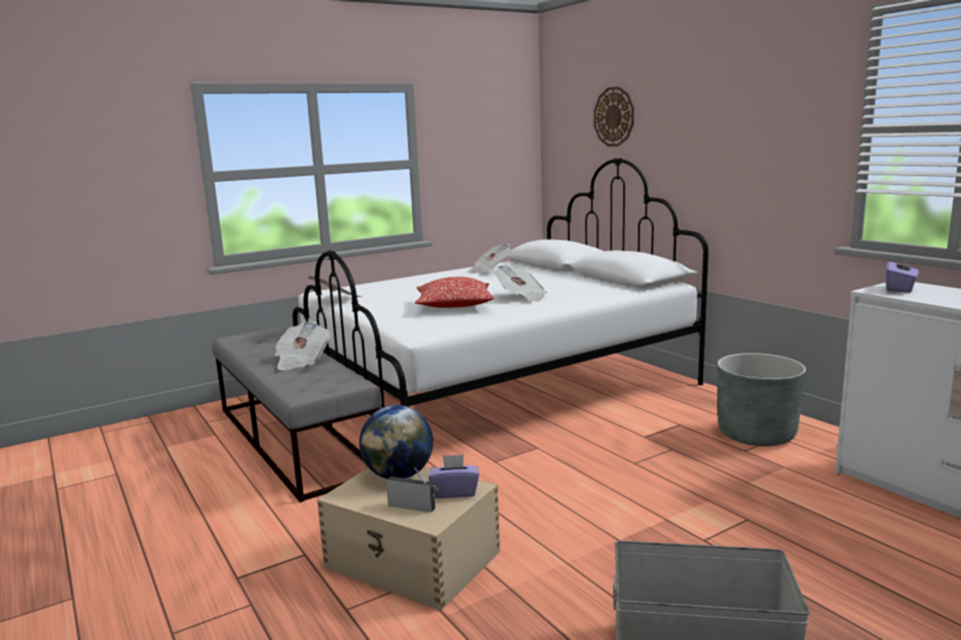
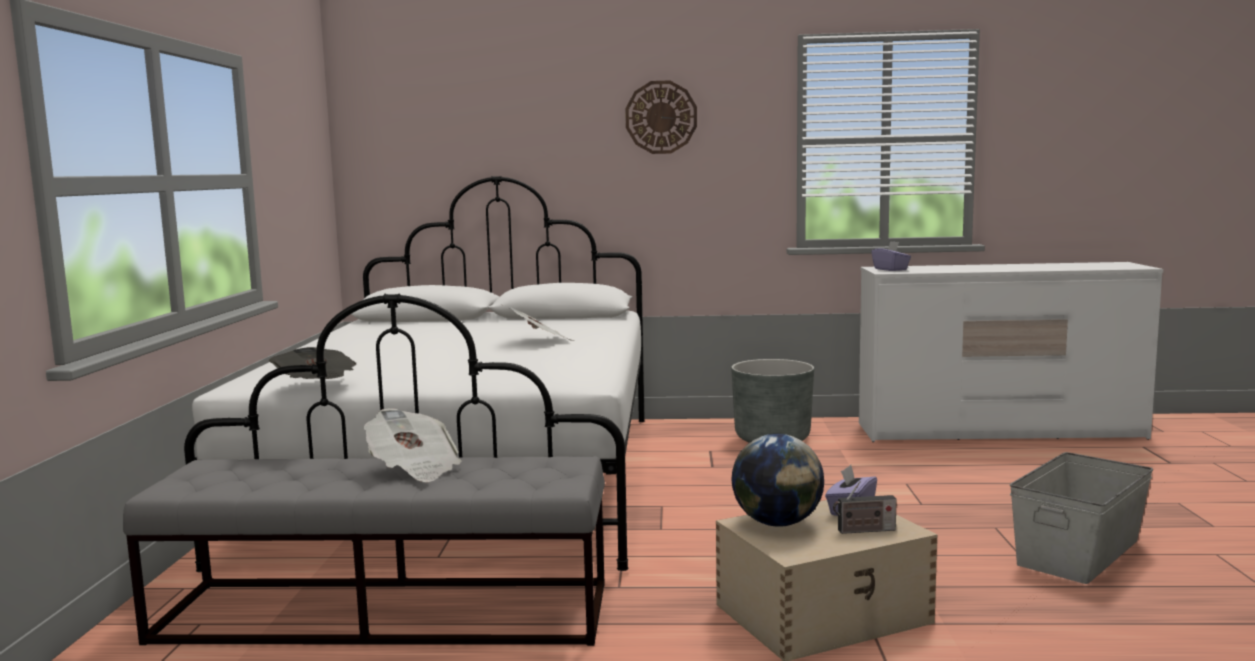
camera: 55 degrees left, 5 degrees down
(414, 507) = (864, 530): radio -> radio turned 150 degrees counterclockwise
(454, 306) = (505, 360): pillow -> none
(489, 271) = (381, 332): newspaper -> none
(614, 117) = (479, 126): wall clock -> wall clock (661, 117)

